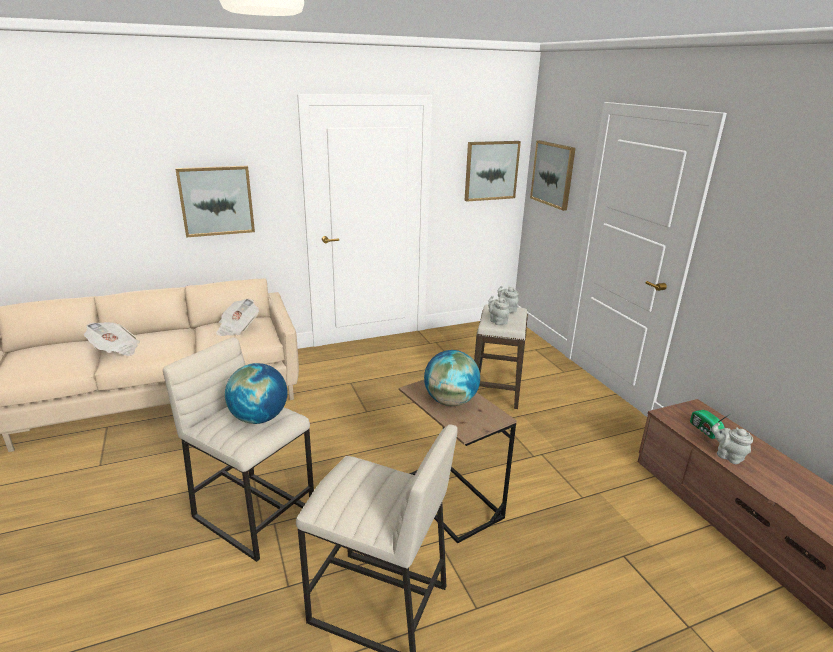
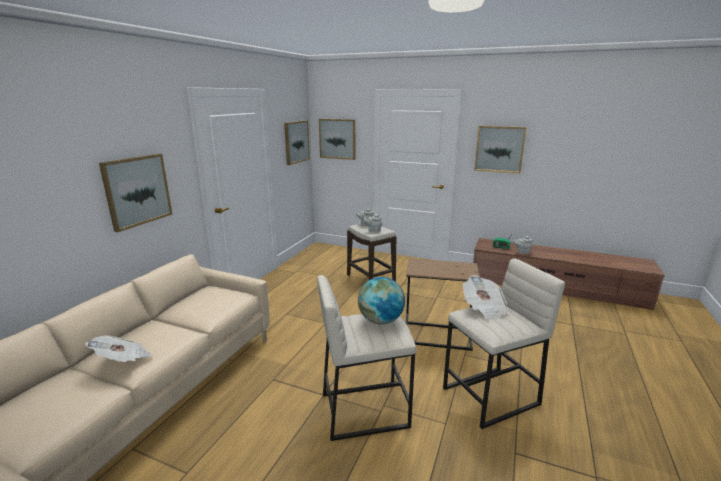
camera: 45 degrees left, 5 degrees down
(237, 328) = (209, 299): newspaper -> newspaper (484, 309)
(450, 401) = (439, 268): globe -> none
(766, 243) = (499, 149): none -> picture

